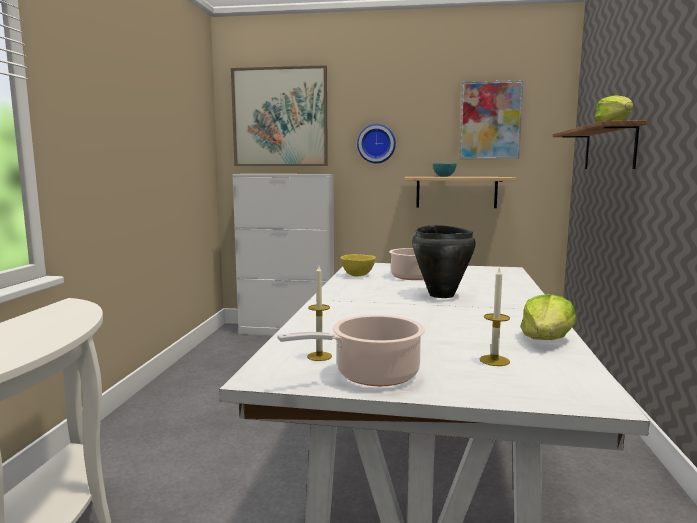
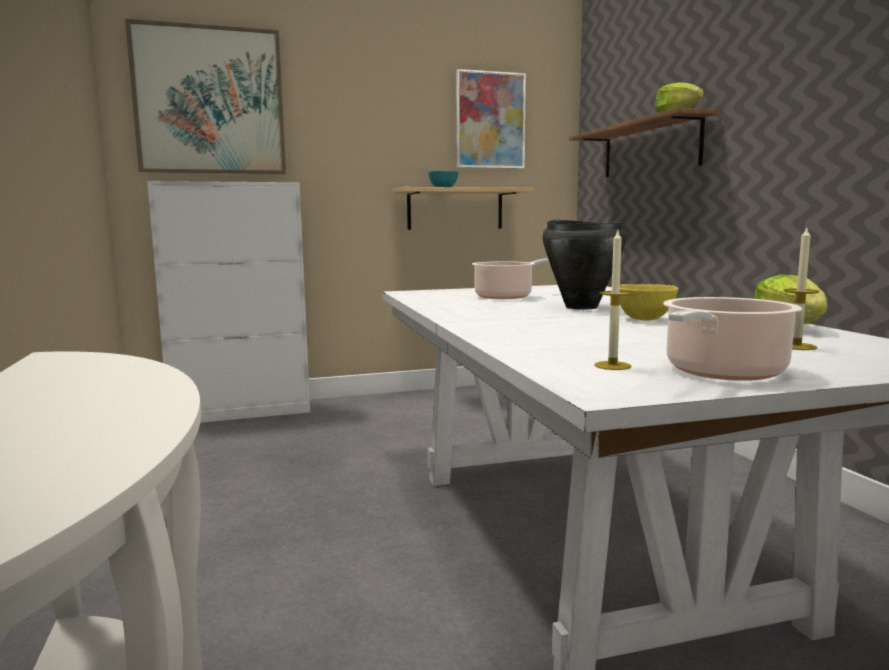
camera: 25 degrees left, 0 degrees up
(358, 275) = (434, 300): yellow bowl -> yellow bowl (645, 319)
(376, 143) = (352, 144): wall clock -> none

